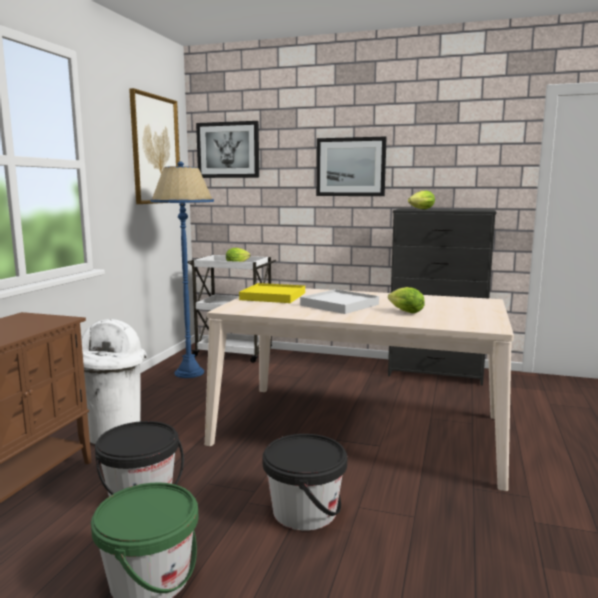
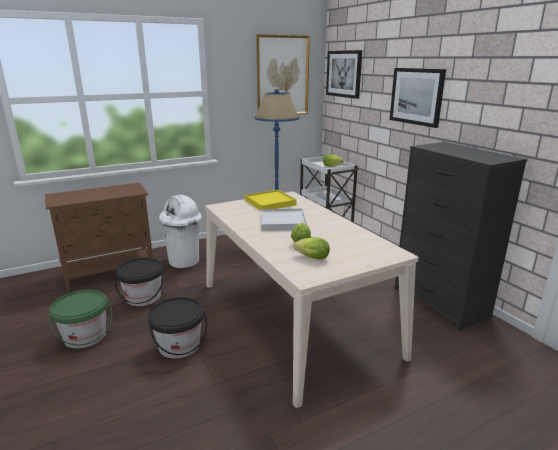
camera: 45 degrees right, 10 degrees up
(420, 209) = (447, 147): lettuce -> lettuce (310, 257)

